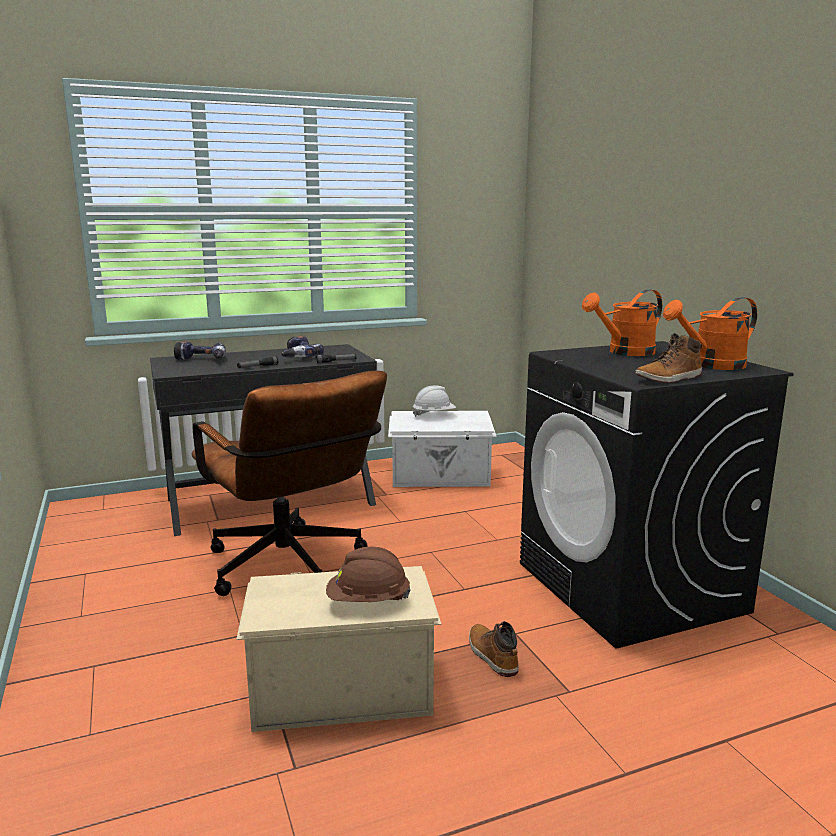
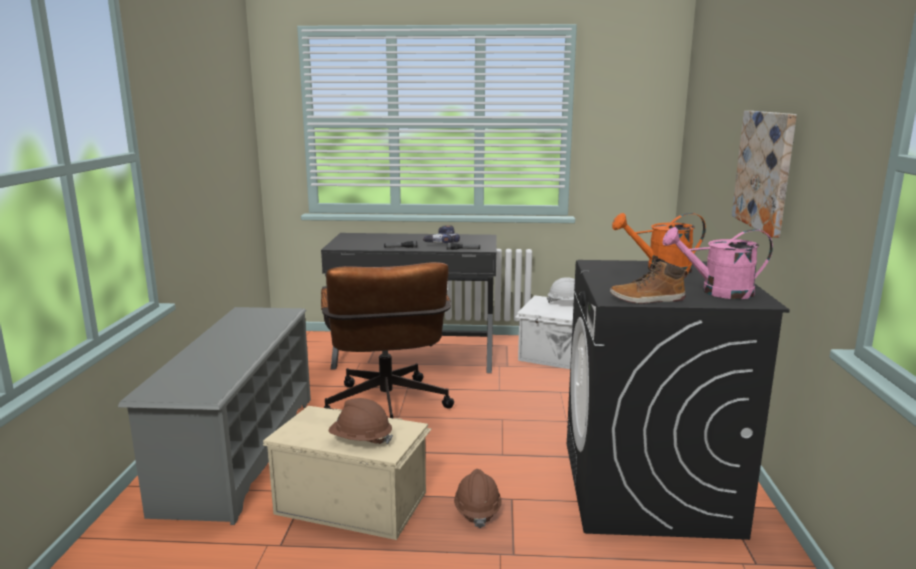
camera: 25 degrees right, 0 degrees up
(131, 663) = (239, 450): none -> grey shoe rack
(200, 360) = (369, 238): power drill -> none
(492, 656) = (477, 510): boot -> brown hard hat
(686, 245) = (765, 170): none -> picture
(711, 365) = (717, 292): orange watering can -> pink watering can

